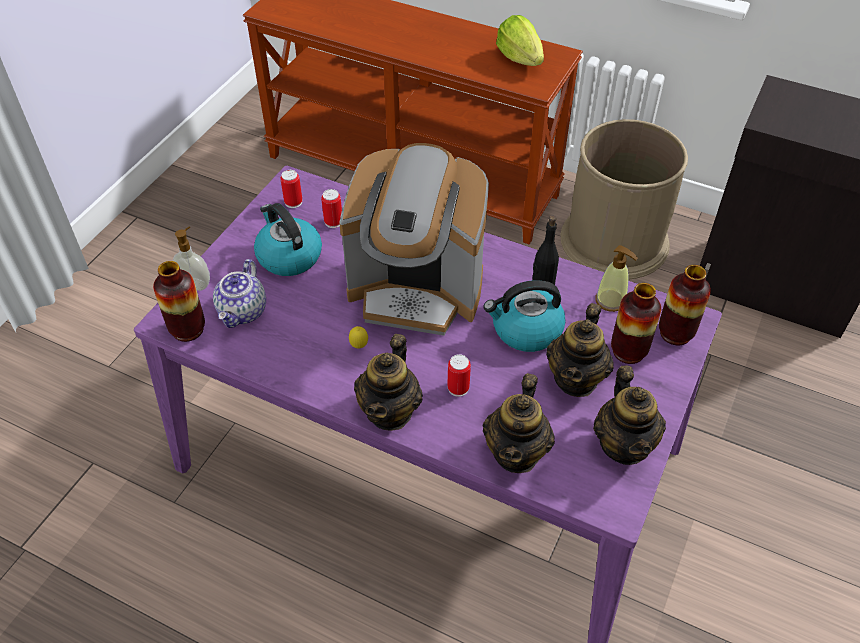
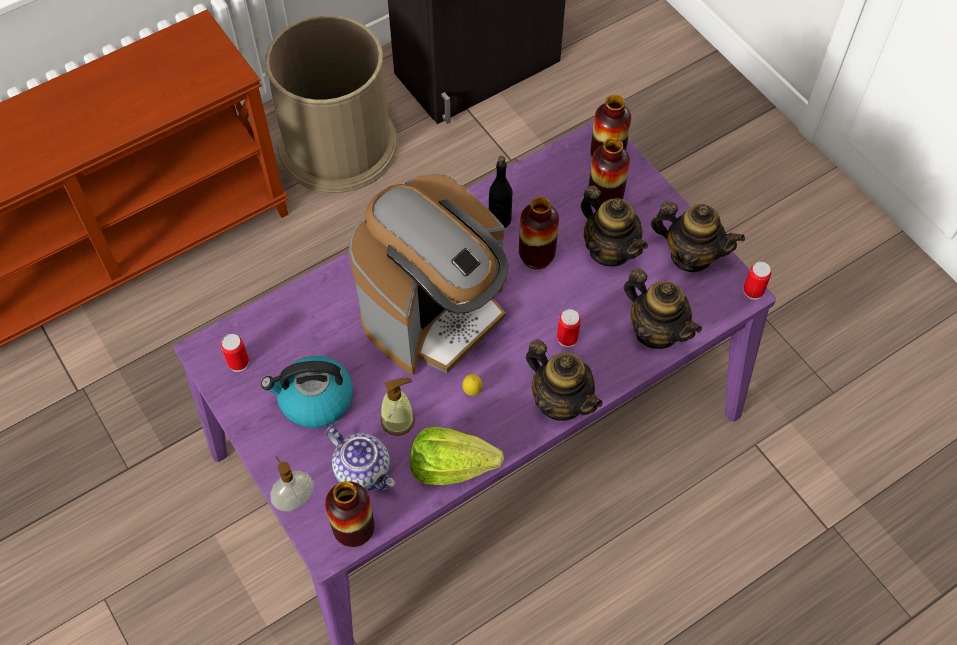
camera: 60 degrees left, 10 degrees up
(333, 222) = (294, 340): can -> can (753, 291)
(520, 58) = (175, 63): lettuce -> lettuce (451, 466)
(525, 330) = (536, 256): kettle -> vase
(610, 301) = (544, 179): soap dispenser -> soap dispenser (398, 421)

